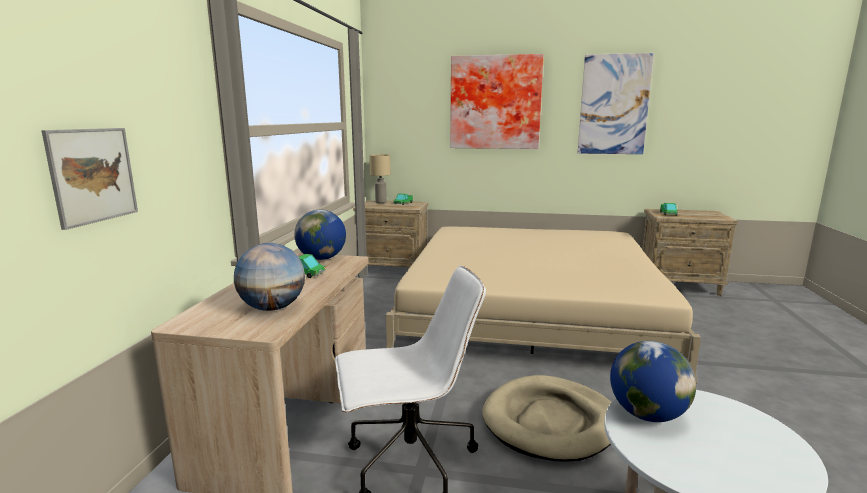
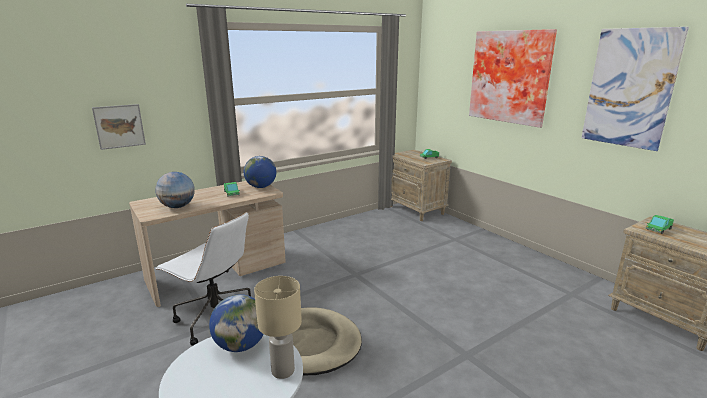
camera: 45 degrees right, 5 degrees up
(380, 202) = (416, 153): beige table lamp -> beige table lamp (282, 370)
(530, 308) = (454, 274): beige bed -> none

